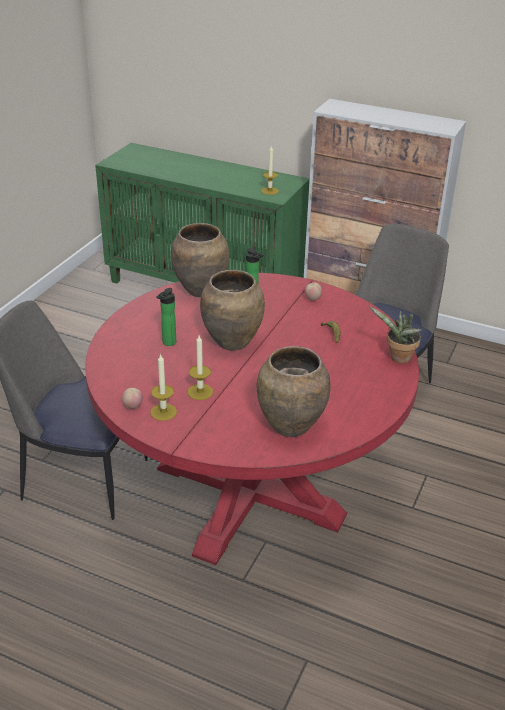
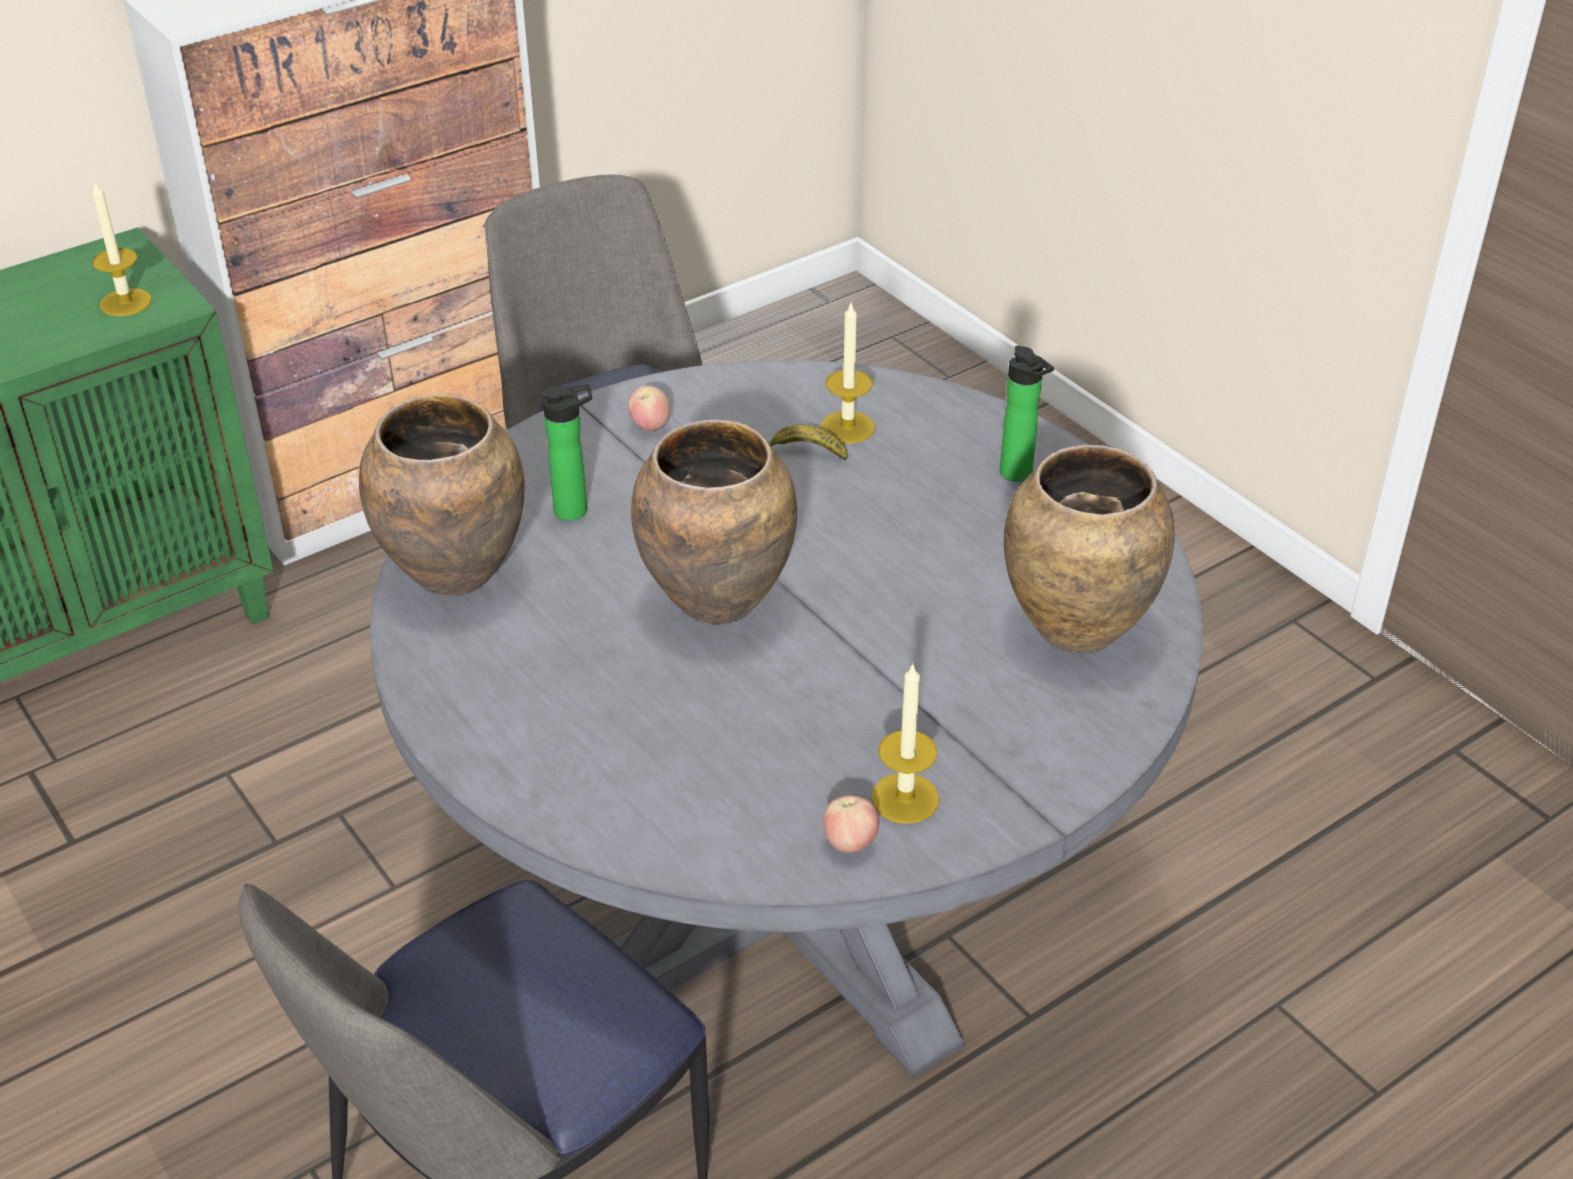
camera: 60 degrees left, 5 degrees up
(168, 343) = (637, 702): bottle -> bottle (1019, 475)
(200, 392) = (869, 715): candle -> candle (847, 427)
(249, 491) = (786, 900): red dining table -> grey dining table
(397, 359) = (953, 409): potted plant -> none

